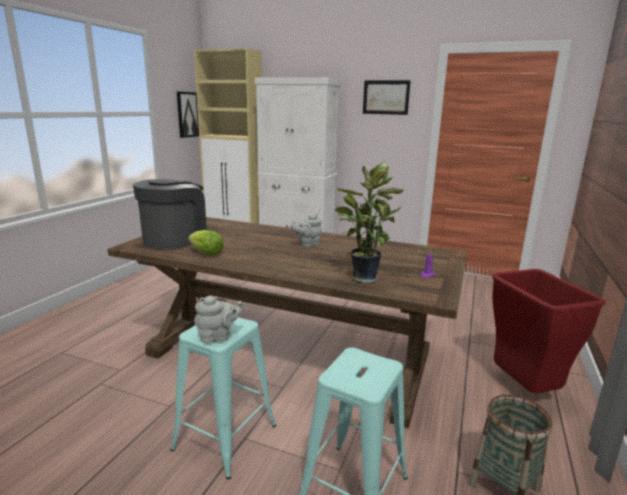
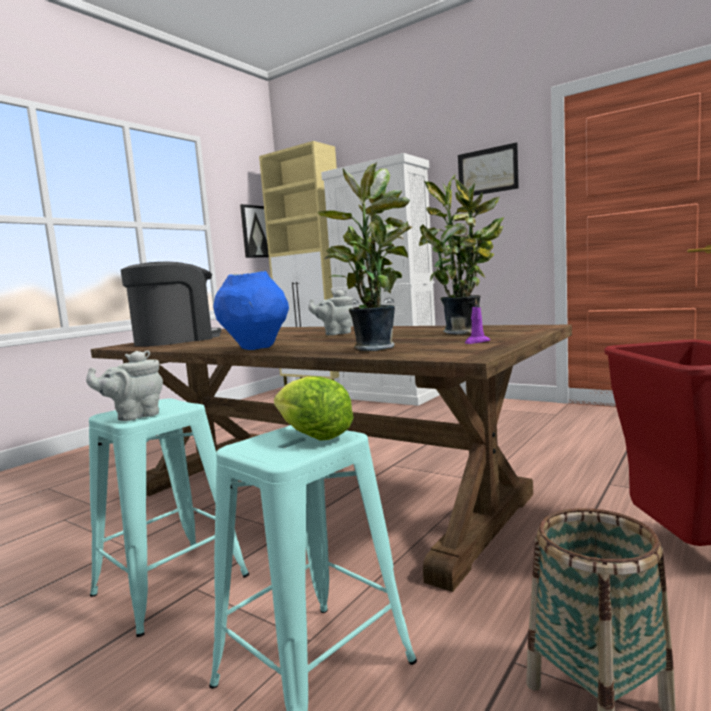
camera: 15 degrees right, 10 degrees down
(206, 254) = (194, 345): lettuce -> lettuce (313, 436)
(218, 337) = (134, 416): grey teapot -> grey teapot turned 150 degrees clockwise
(268, 266) = (256, 348): none -> blue vase
(407, 256) = (466, 332): none -> potted plant

